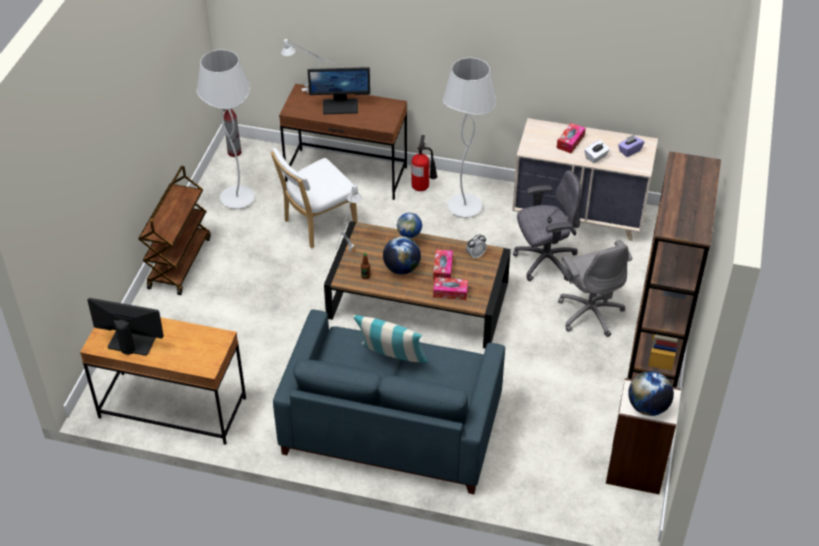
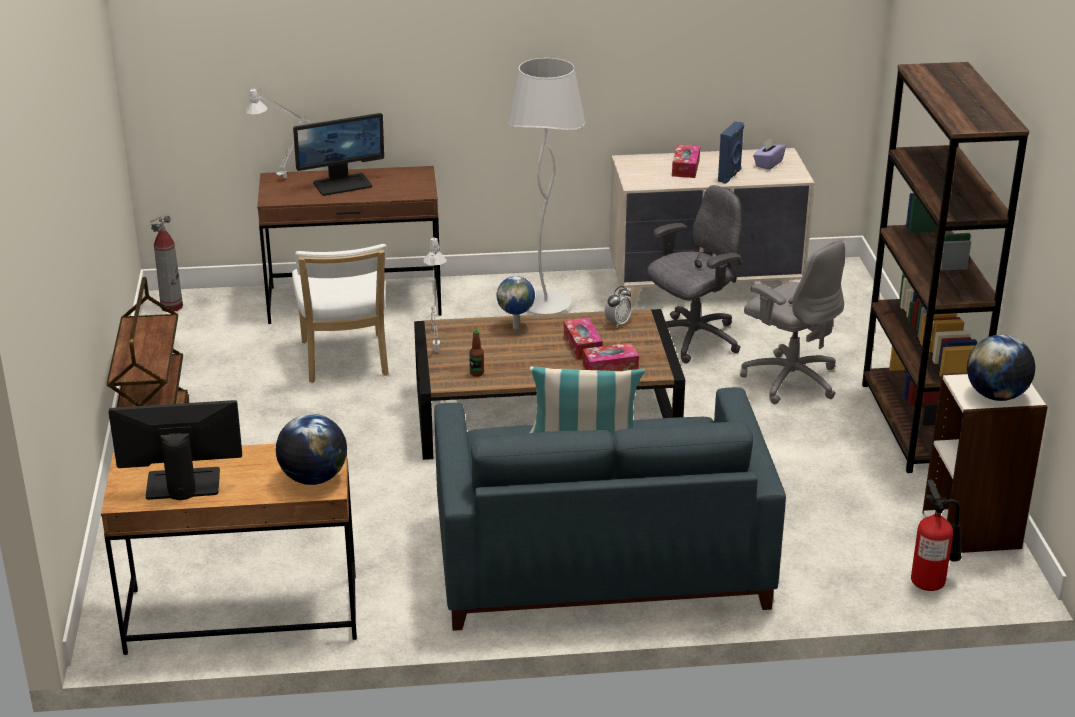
camera: 20 degrees left, 15 degrees down
(237, 199) = (206, 355): white floor lamp -> none
(317, 225) = (345, 361): white chair -> white chair turned 45 degrees counterclockwise
(401, 268) = (523, 355): globe -> globe (313, 478)
(423, 187) = (473, 295): fire extinguisher -> fire extinguisher (931, 582)
(596, 157) = (730, 176): white tissue box -> blue speaker

